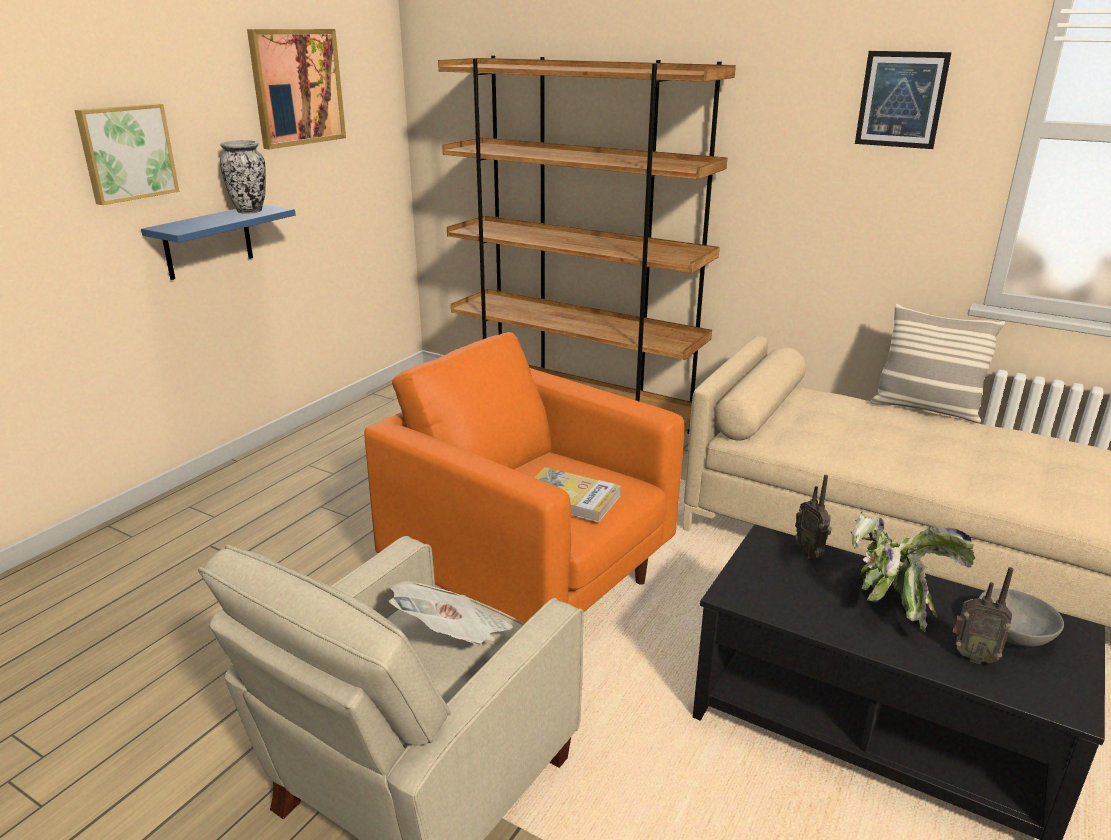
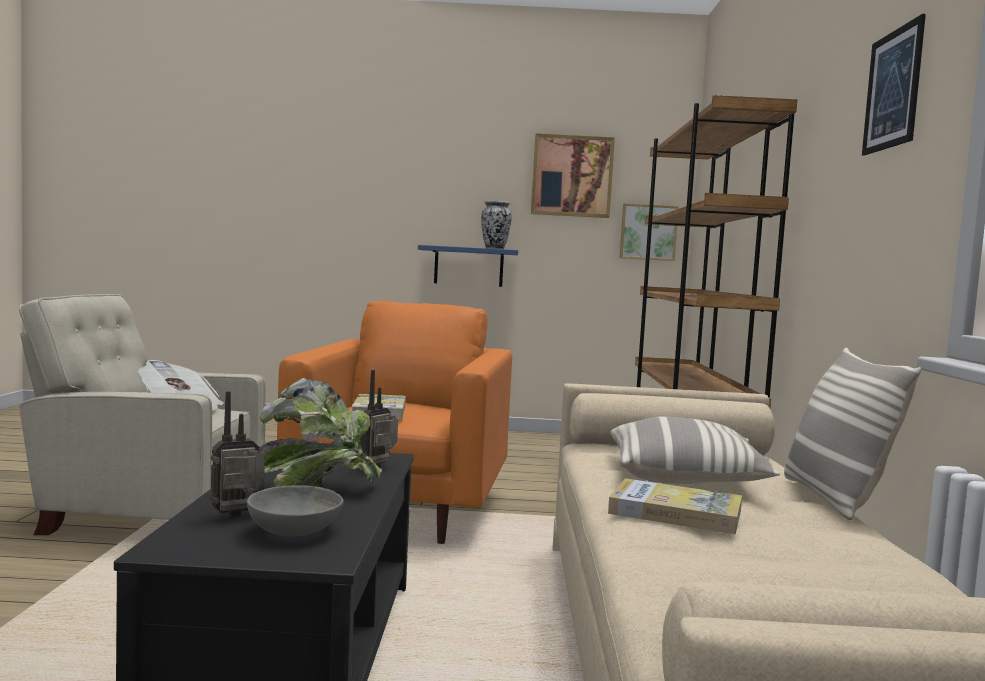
camera: 60 degrees right, 20 degrees down
(126, 152) = (425, 199): picture -> picture (648, 232)
(876, 436) = (685, 479): none -> pillow
(972, 656) = (239, 516): radio -> radio turned 60 degrees clockwise
(980, 469) = (675, 512): none -> book

